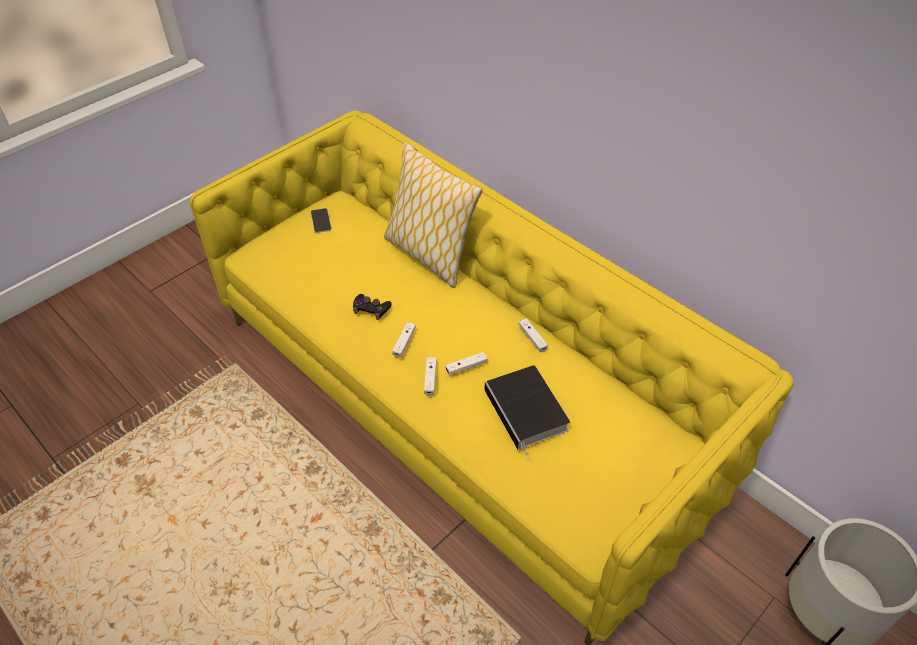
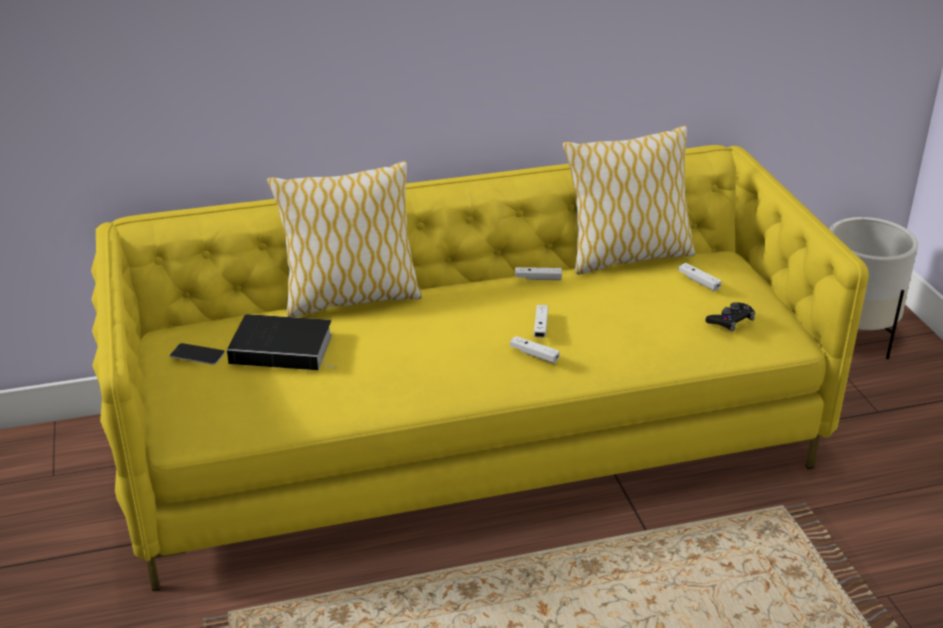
camera: 60 degrees left, 15 degrees down
(371, 309) = (394, 360): black game controller -> black game controller (730, 321)
(404, 342) = (468, 354): white game controller -> white game controller (699, 281)
(527, 412) = (629, 311): book -> book (285, 348)
(617, 380) = (627, 257): none -> pillow

